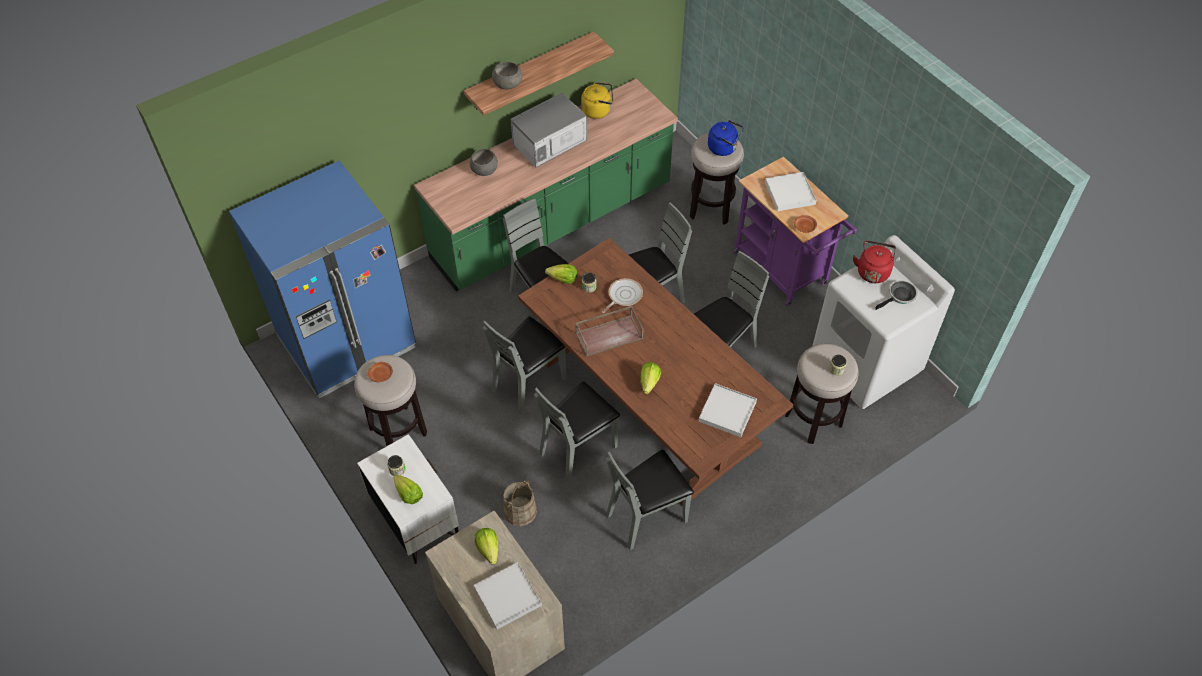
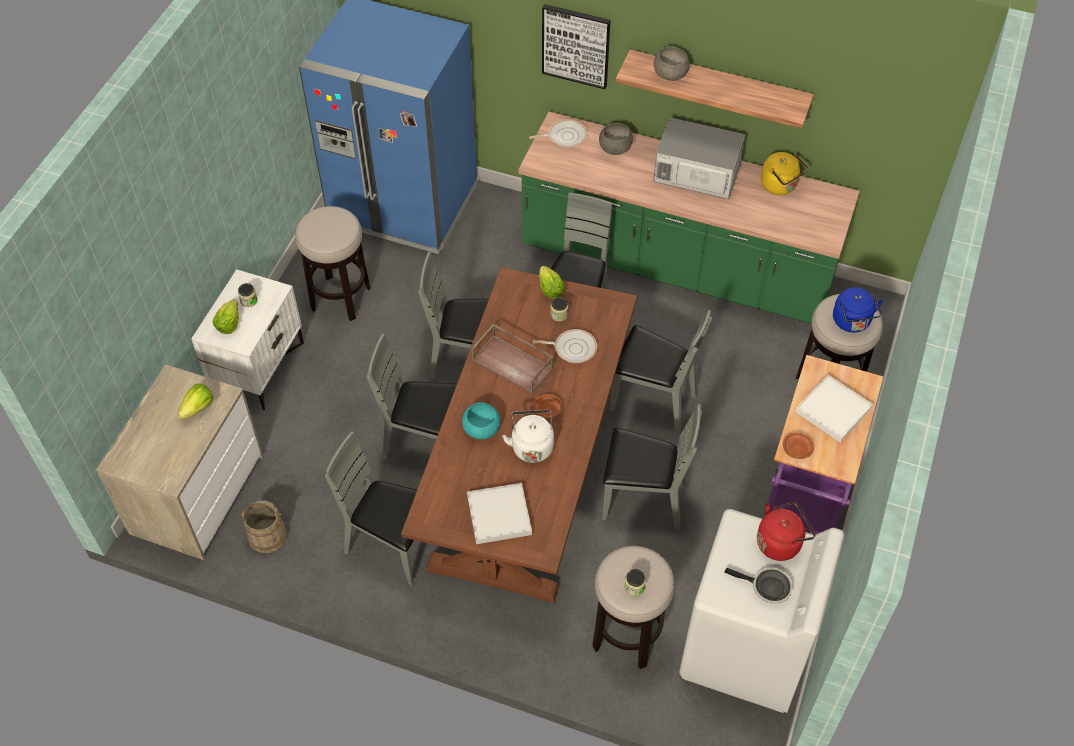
camera: 55 degrees right, 0 degrees up
(381, 374) = (327, 223): brown plate -> brown plate (548, 409)
(423, 116) = (576, 45): none -> picture
(447, 189) = (564, 136): none -> frying pan
(507, 596) = (158, 451): white tray -> none
(520, 511) = (323, 439): beige bucket -> beige bucket (267, 535)
(649, 382) = (482, 428): lettuce -> turquoise bowl
(685, 362) = (531, 445): none -> white kettle

